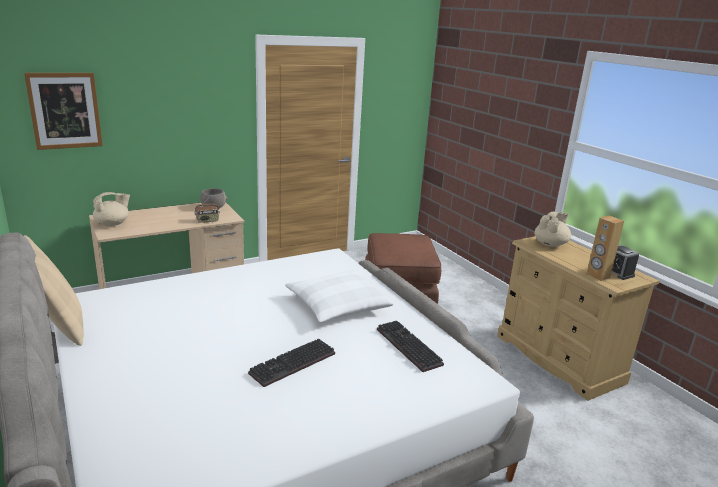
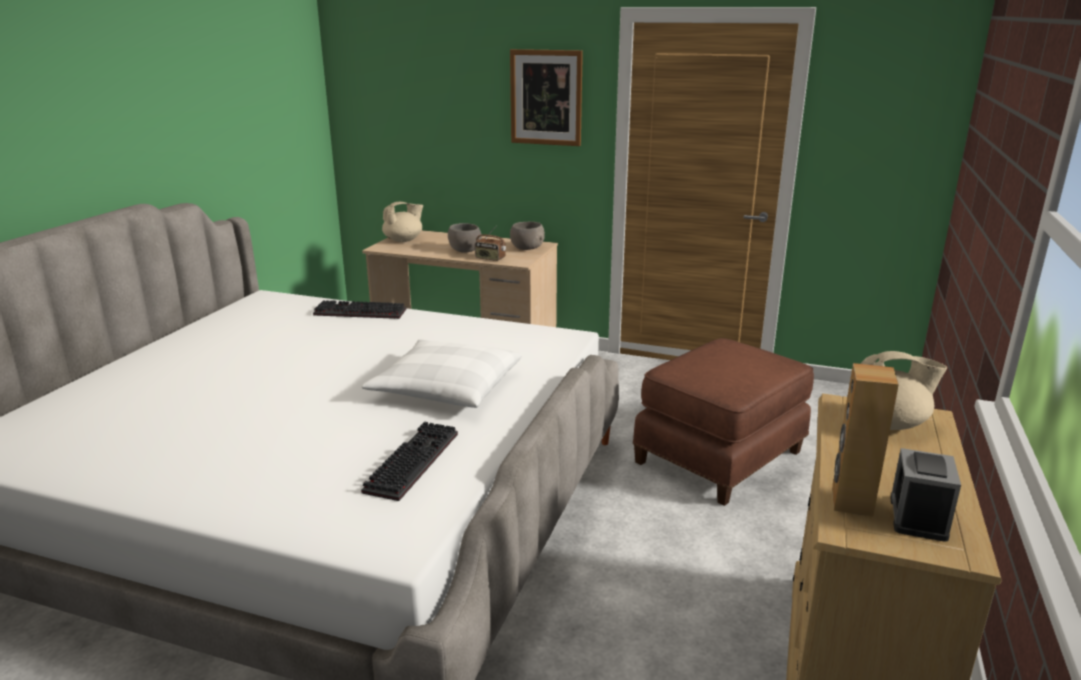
camera: 50 degrees right, 0 degrees up
(60, 326) = (216, 312): beige pillow -> none
(65, 111) = (392, 103): picture -> picture (546, 97)
(113, 224) = (404, 240): beige teapot -> beige teapot turned 45 degrees counterclockwise
(176, 219) = (464, 250): none -> grey bowl
(293, 365) = (276, 419): keyboard -> keyboard (358, 313)

